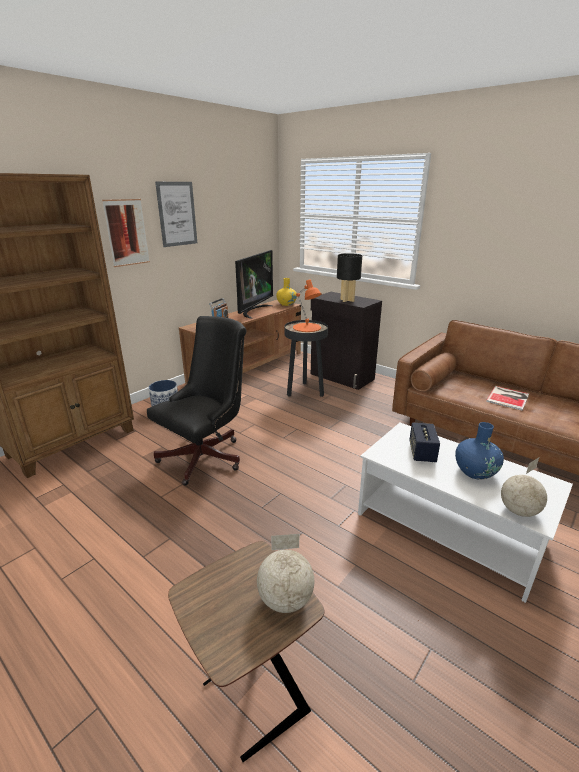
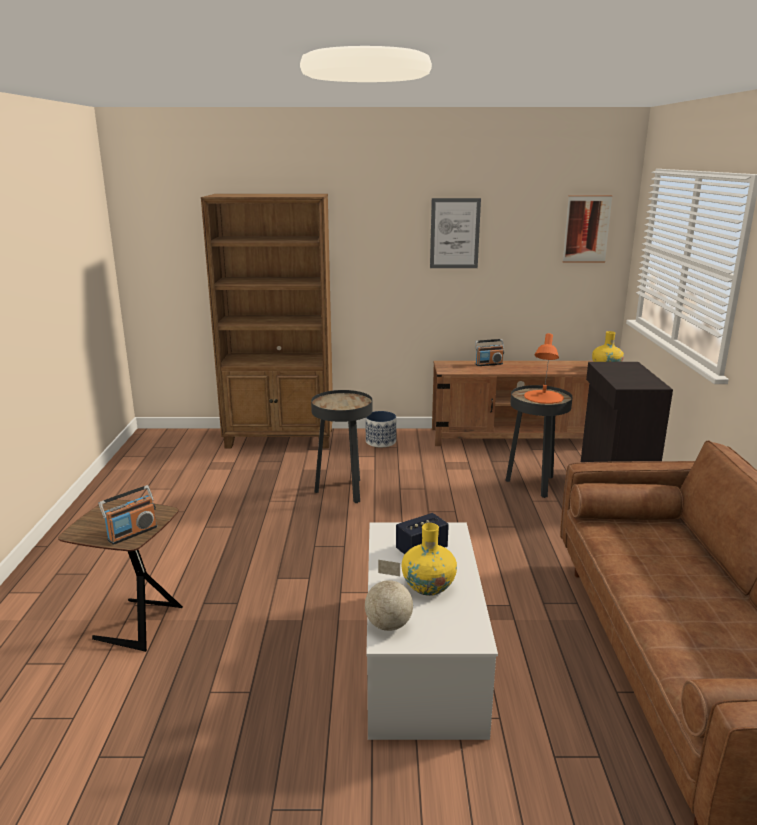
camera: 50 degrees right, 5 degrees down
(127, 232) = (388, 249): picture -> picture (586, 229)
(207, 456) = (343, 492): black office chair -> black side table
(254, 311) = (546, 365): television -> none
(285, 599) = (132, 533): globe -> radio
(347, 300) = (623, 376): black table lamp -> none
(475, 472) = (428, 586): blue vase -> yellow vase
(509, 398) = (670, 574): book -> none

